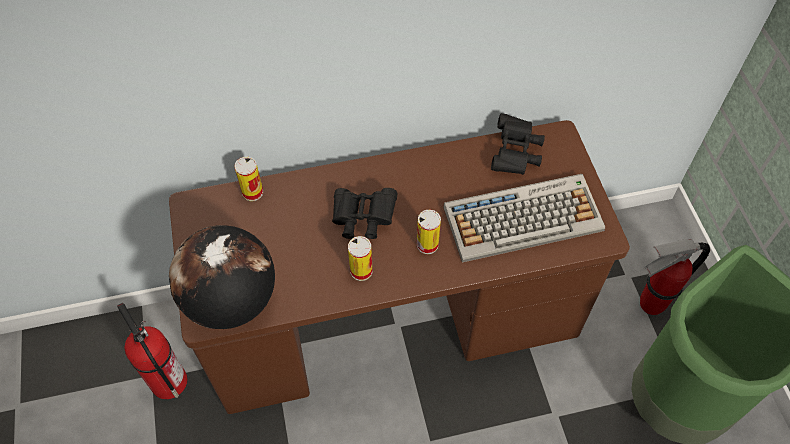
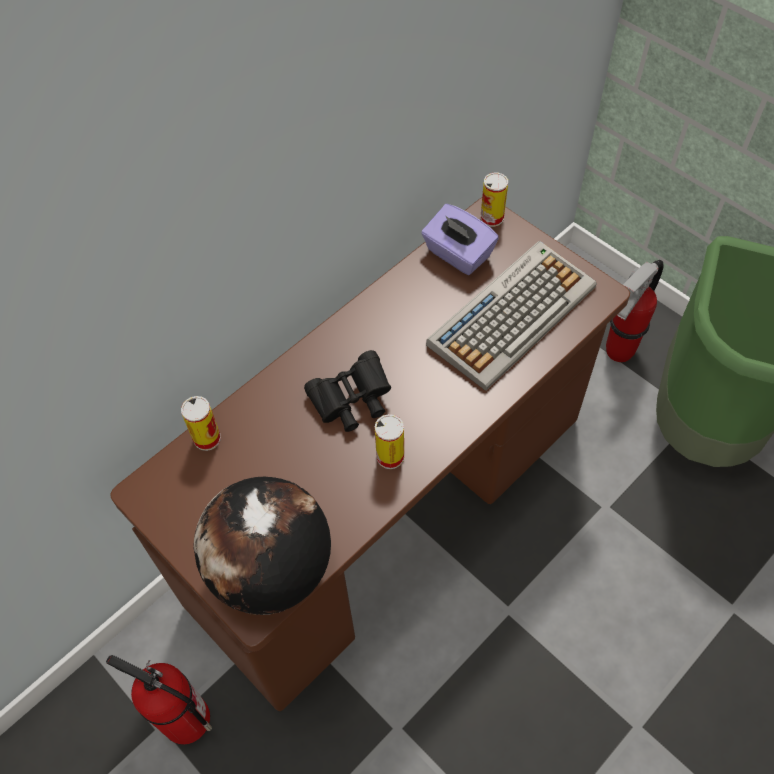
camera: 30 degrees left, 0 degrees up
(427, 244) = (438, 392): can -> can (492, 218)
(515, 154) = (457, 254): black binoculars -> purple tissue box

